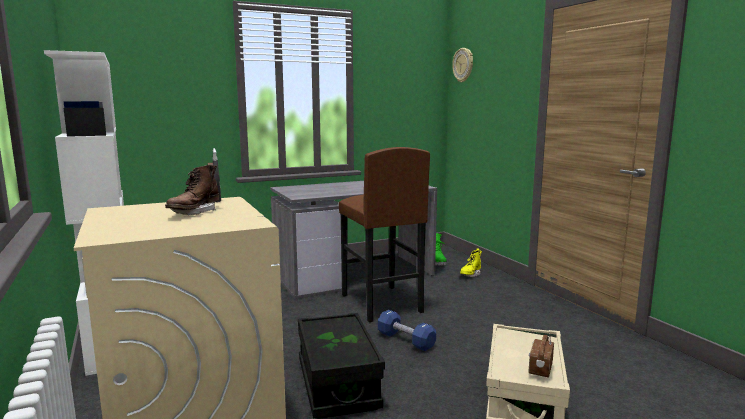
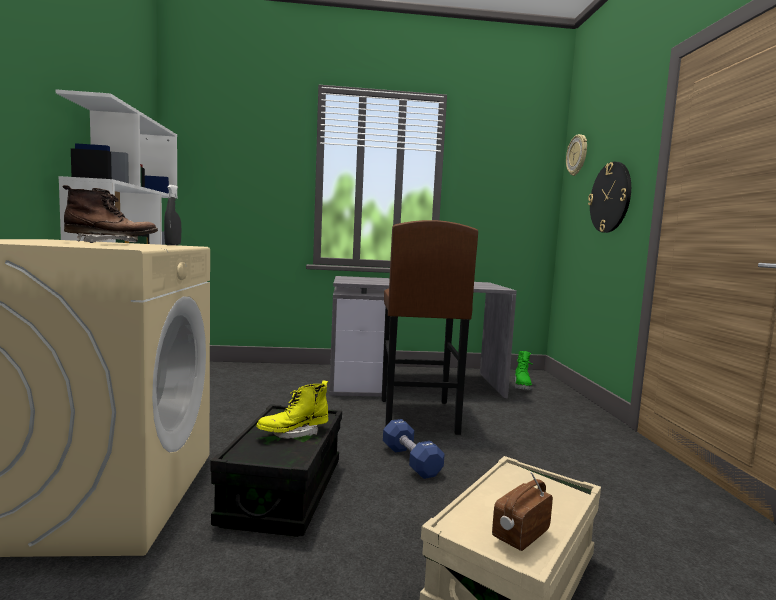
camera: 20 degrees right, 5 degrees down
(194, 213) = (111, 244): brown boot -> brown boot turned 150 degrees counterclockwise
(470, 275) = (554, 405): yellow boot -> yellow boot (293, 433)
(499, 106) = (610, 197): none -> wall clock

